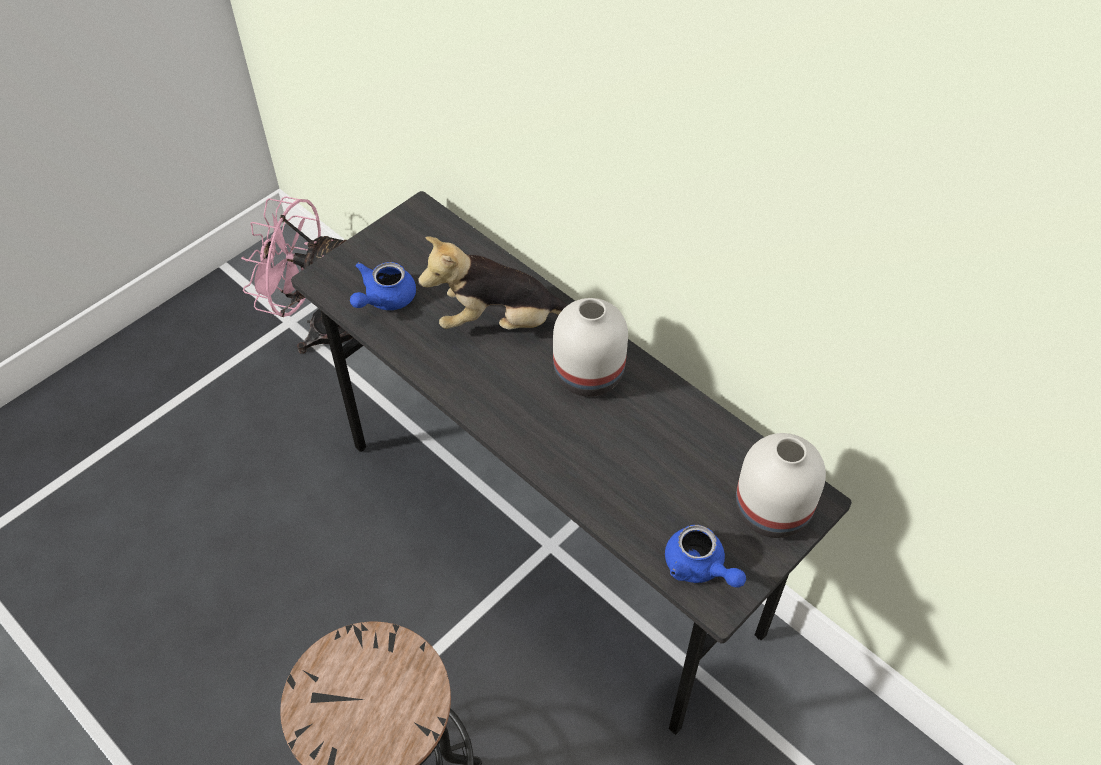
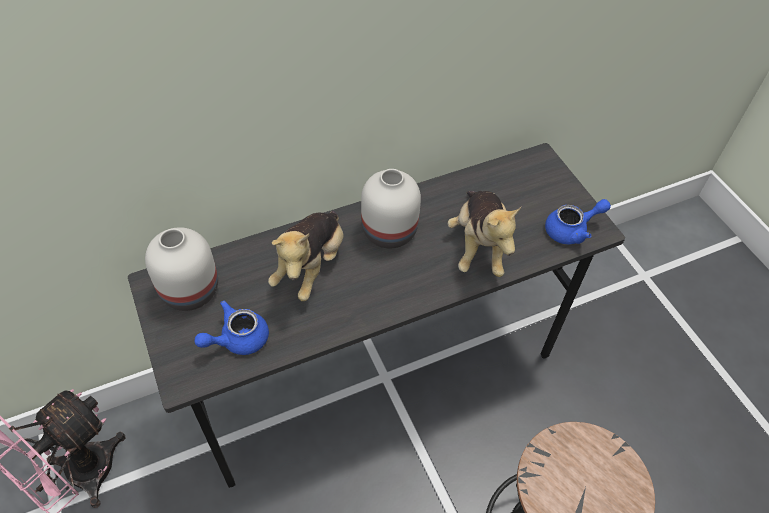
camera: 70 degrees left, 0 degrees up
(384, 299) = (237, 339): blue teapot -> blue teapot turned 90 degrees clockwise
(615, 469) = (478, 245): none -> plush toy
(770, 511) = (541, 180): white vase -> white vase (190, 291)

